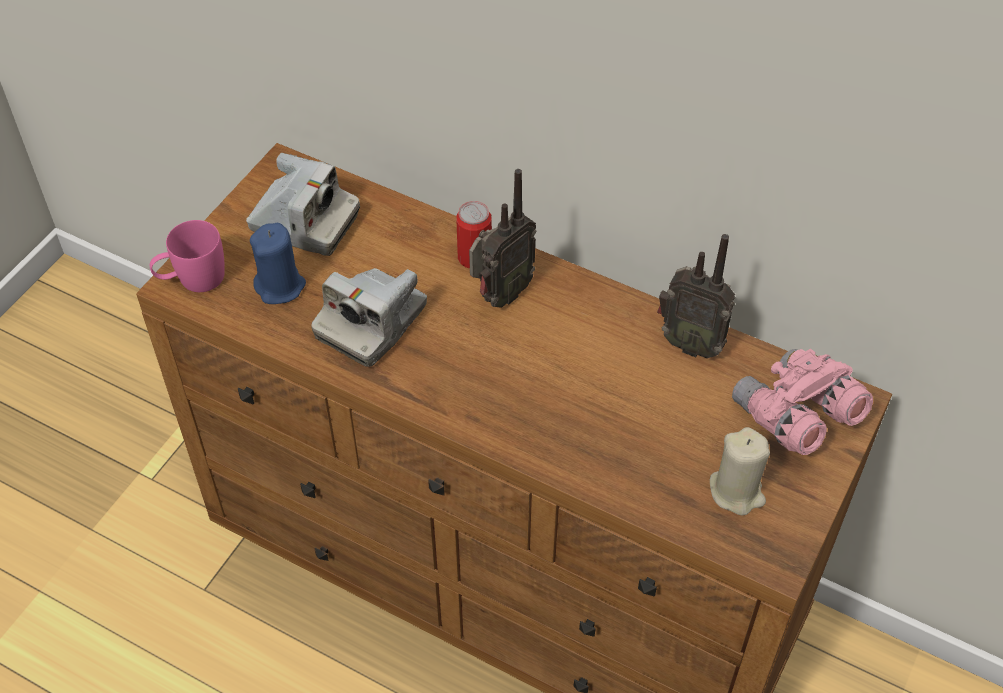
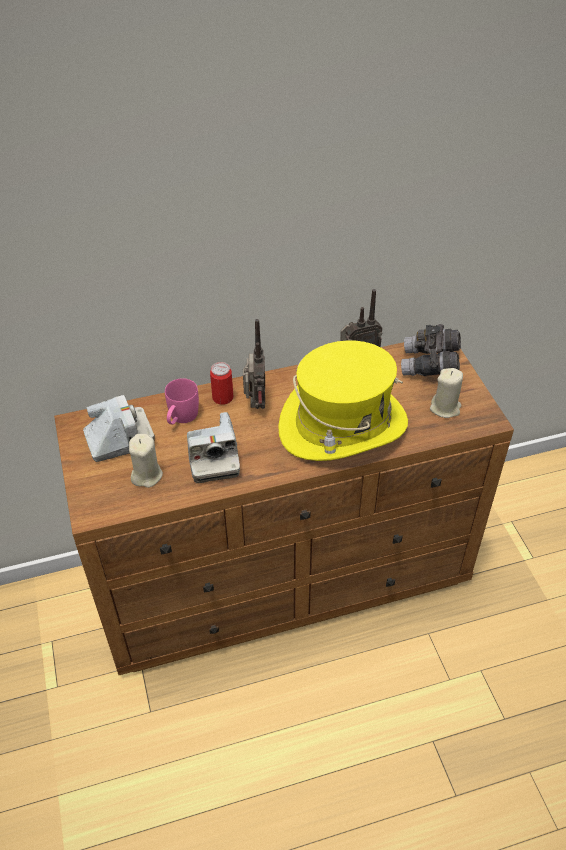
camera: 45 degrees left, 5 degrees down
(192, 279) = (95, 505): pink mug -> pink mug (181, 418)
(280, 286) = (146, 475): blue candle -> beige candle
(569, 406) = (343, 426): none -> yellow hat
(795, 417) = (430, 365): pink binoculars -> grey binoculars

